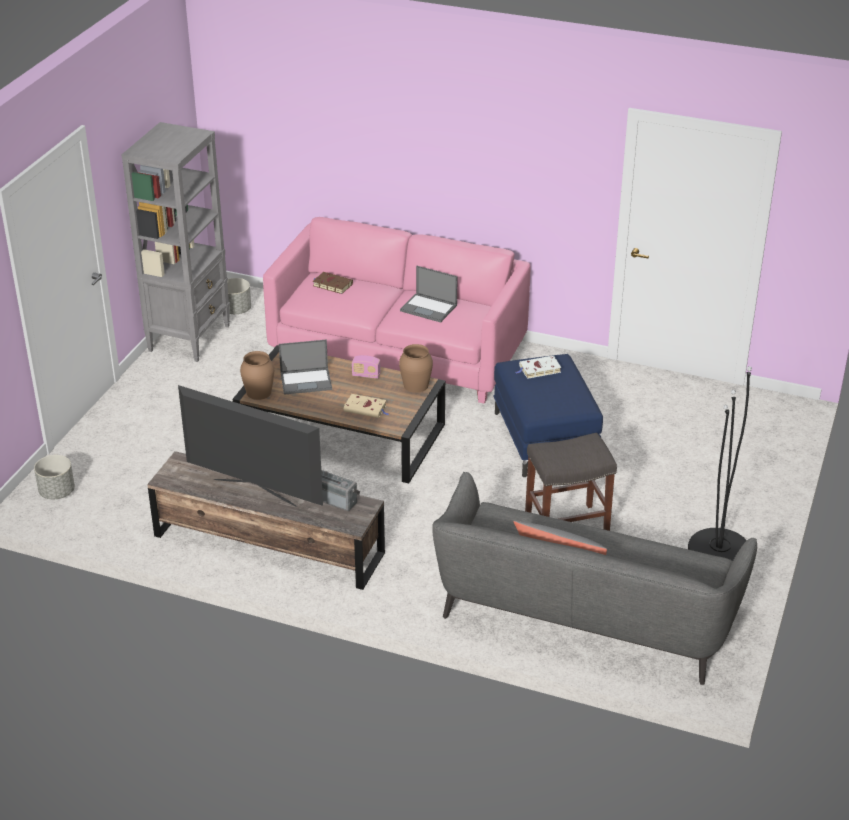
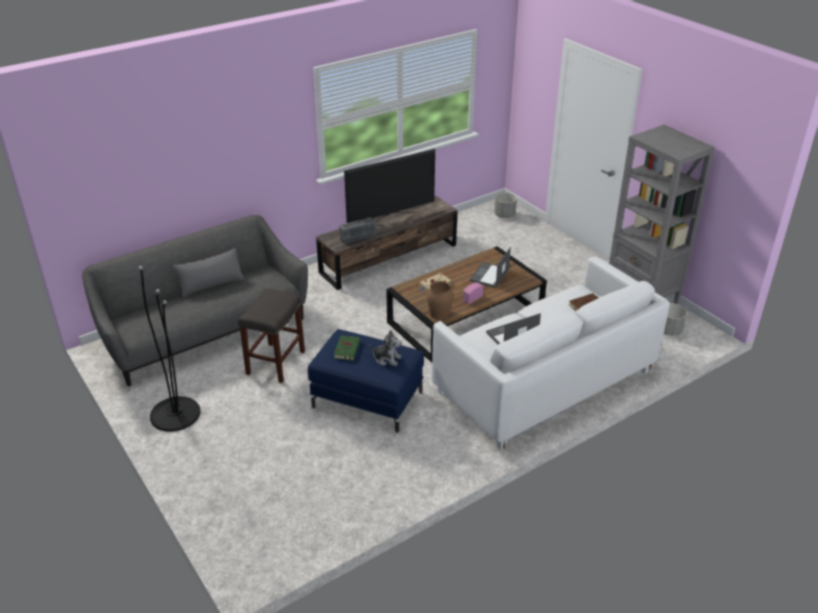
camera: 125 degrees right, 0 degrees up
(259, 392) = (494, 256): brown vase -> none
(399, 352) = (544, 382): pink sofa -> white sofa
(538, 369) = (387, 359): white book -> plush toy
(554, 397) = (347, 349): none -> green book

